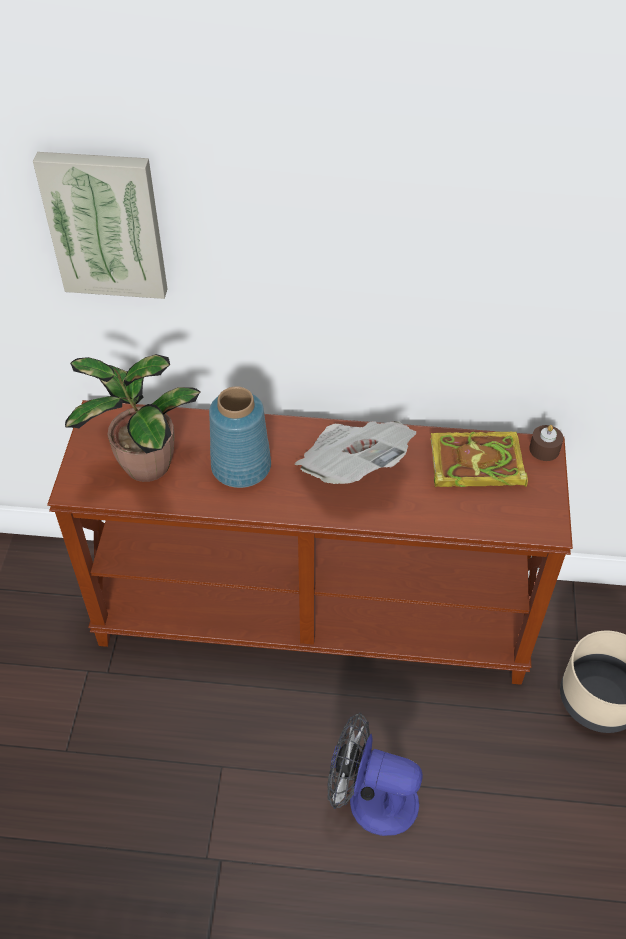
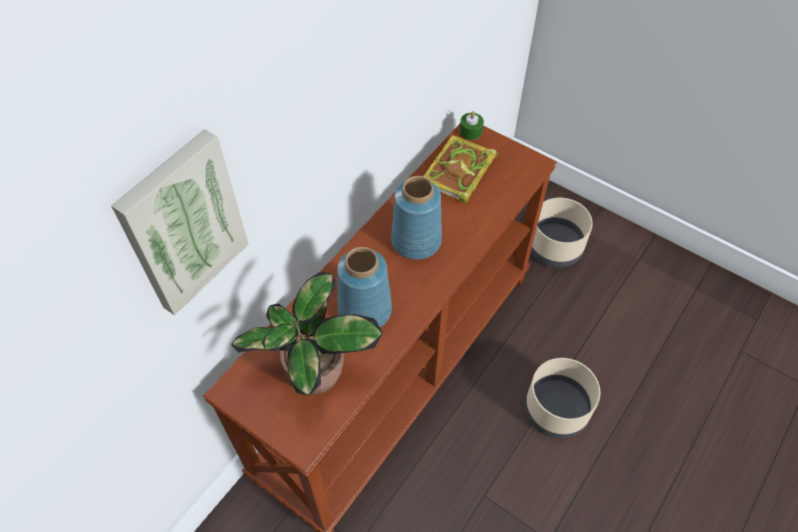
camera: 60 degrees left, 5 degrees up
(352, 468) = (415, 241): newspaper -> blue vase
(370, 799) = (557, 410): fan -> beige planter
(544, 449) = (470, 131): brown candle -> green candle

